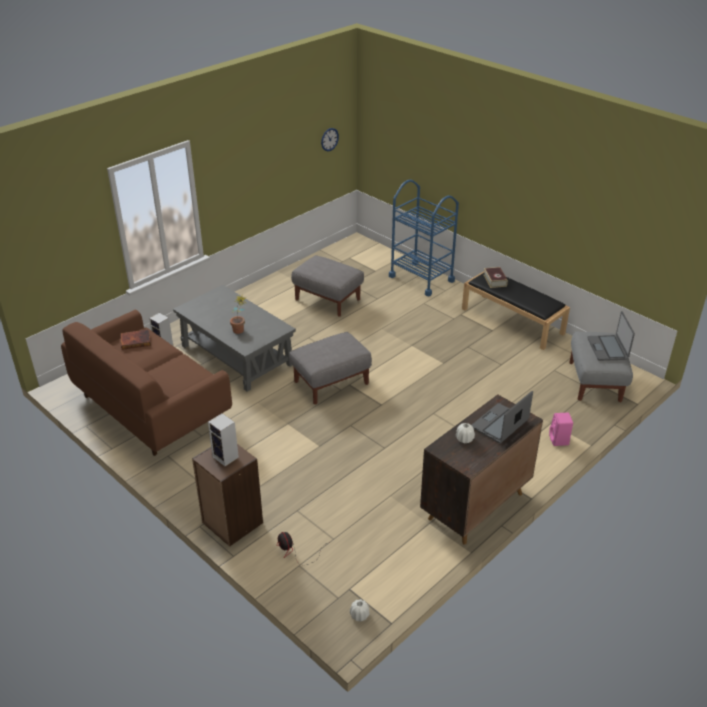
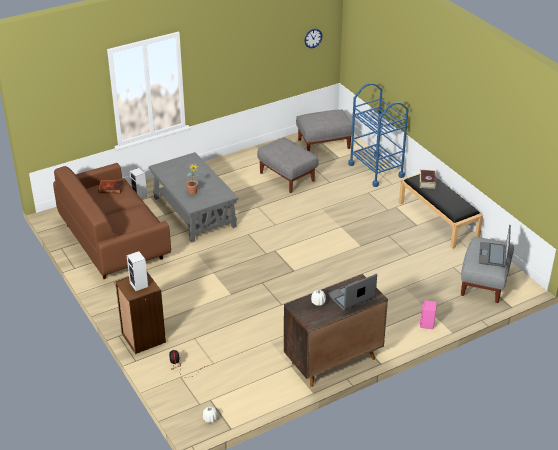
camera: 15 degrees right, 0 degrees up
(331, 382) = (261, 246): grey ottoman -> grey ottoman (324, 144)

